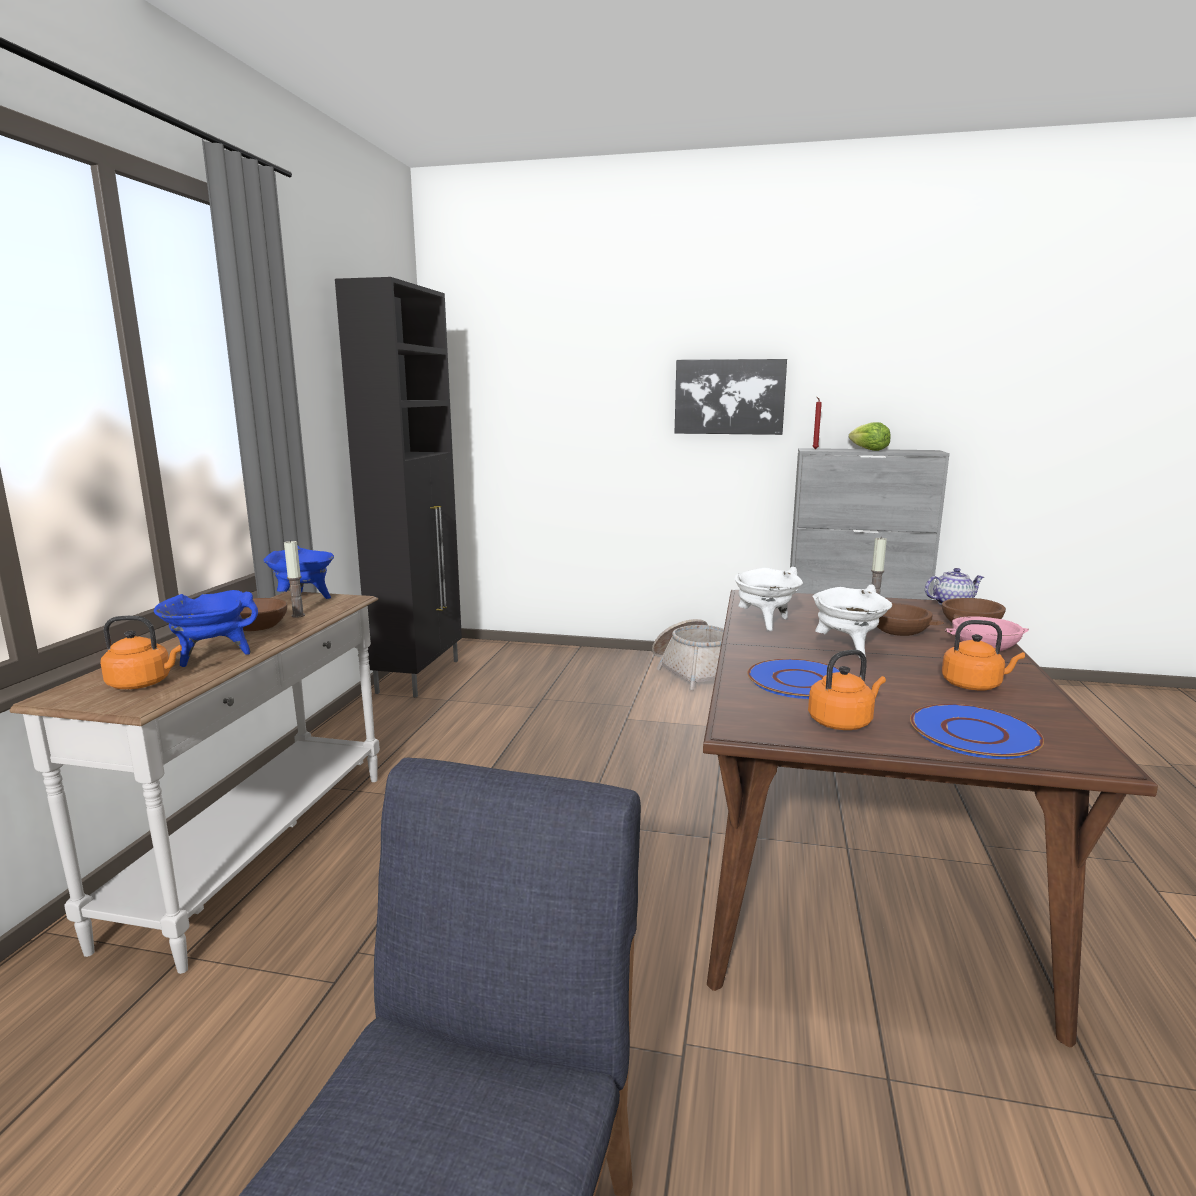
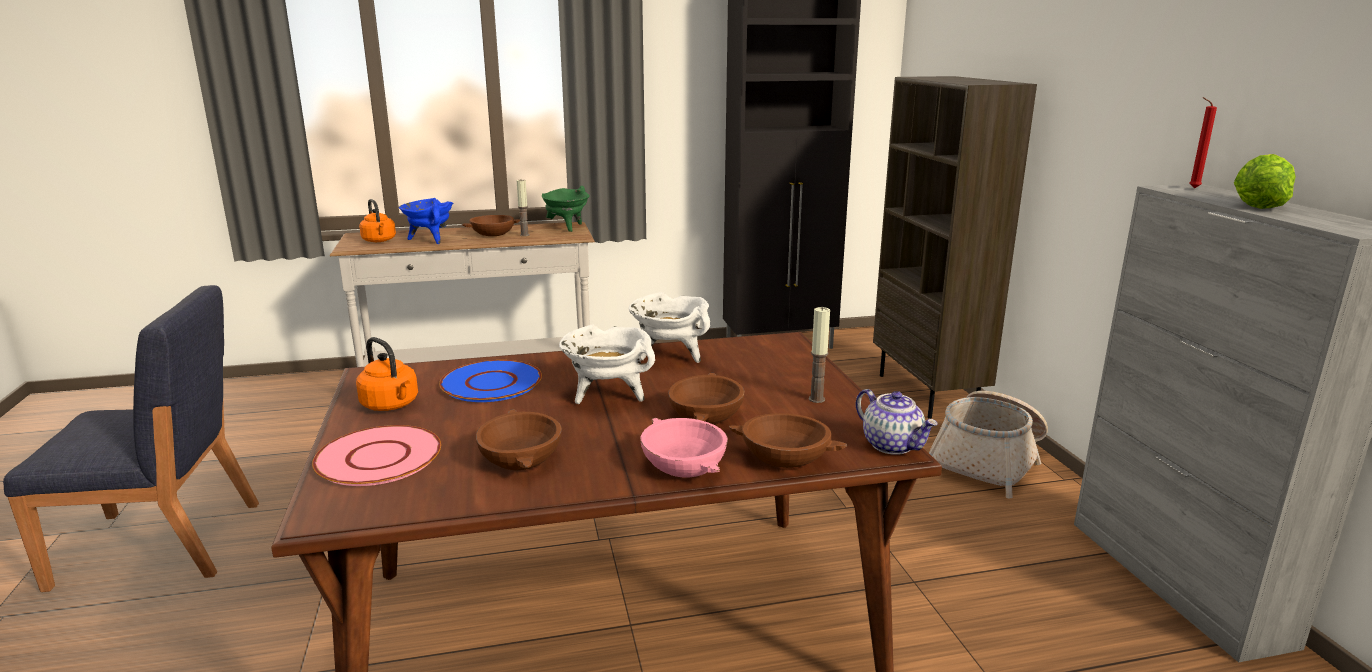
camera: 65 degrees right, 5 degrees up
(304, 598) = (566, 228): blue cooking pot -> green cooking pot
(581, 657) = (928, 393): none -> brown bookcase
(729, 397) = (1134, 88): picture -> none
(974, 685) = (522, 458): orange kettle -> brown bowl
(974, 733) = (379, 457): blue plate -> pink plate

